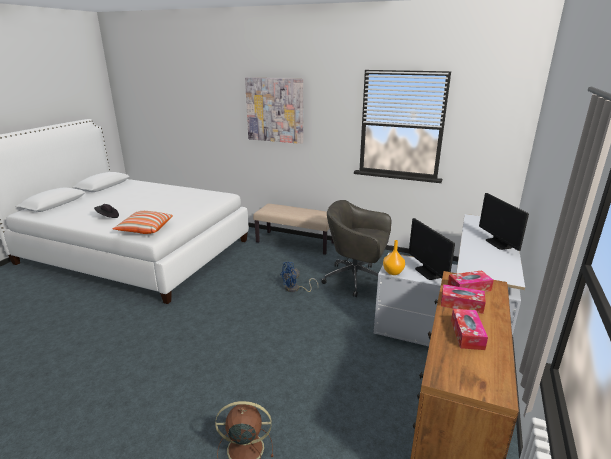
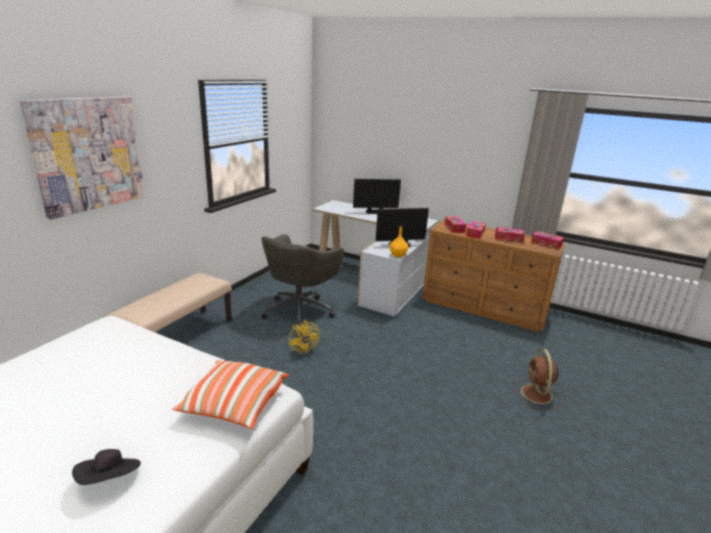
camera: 85 degrees left, 0 degrees up
(295, 289) = (304, 350): blue fan -> yellow fan
(478, 377) = (546, 244): none -> tissue box

